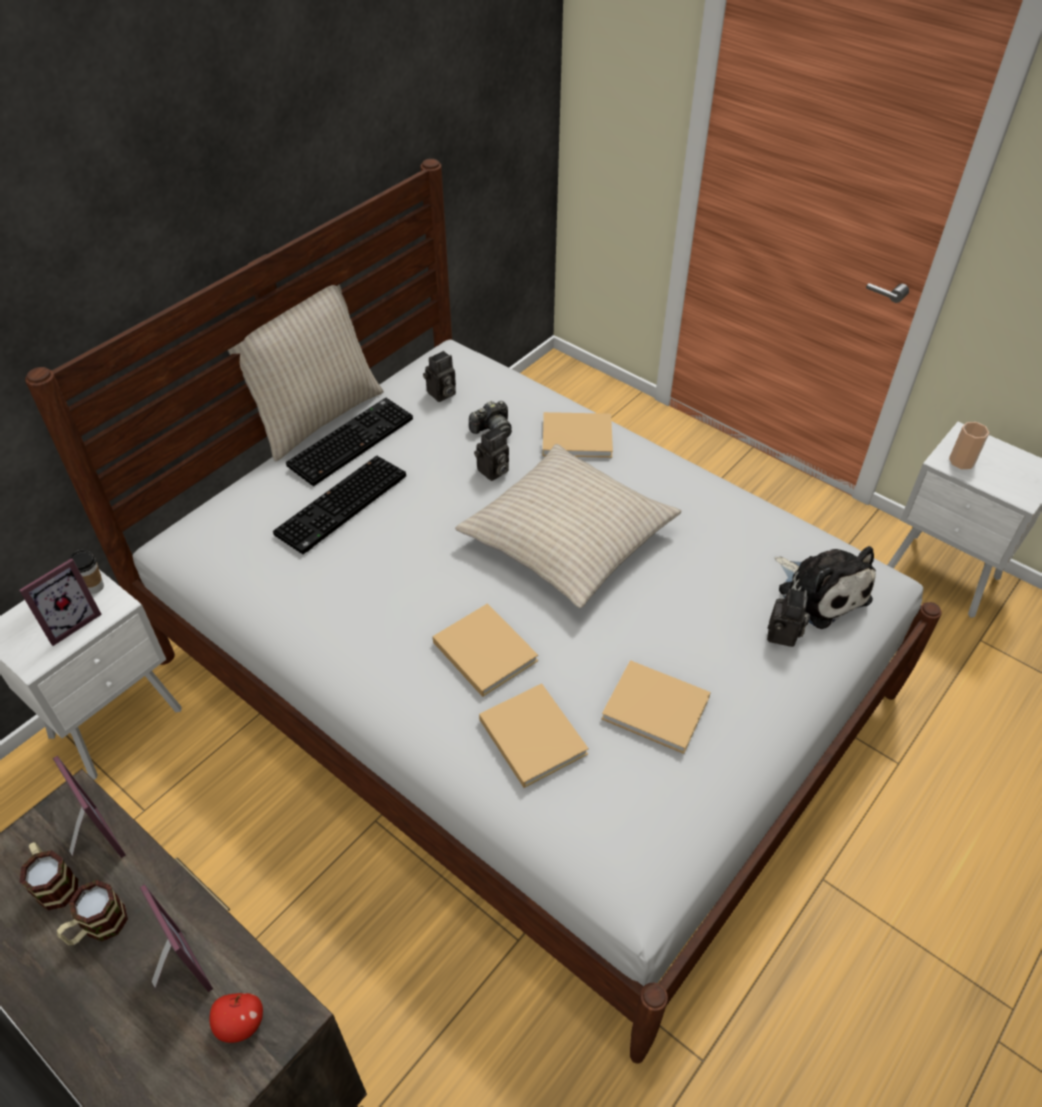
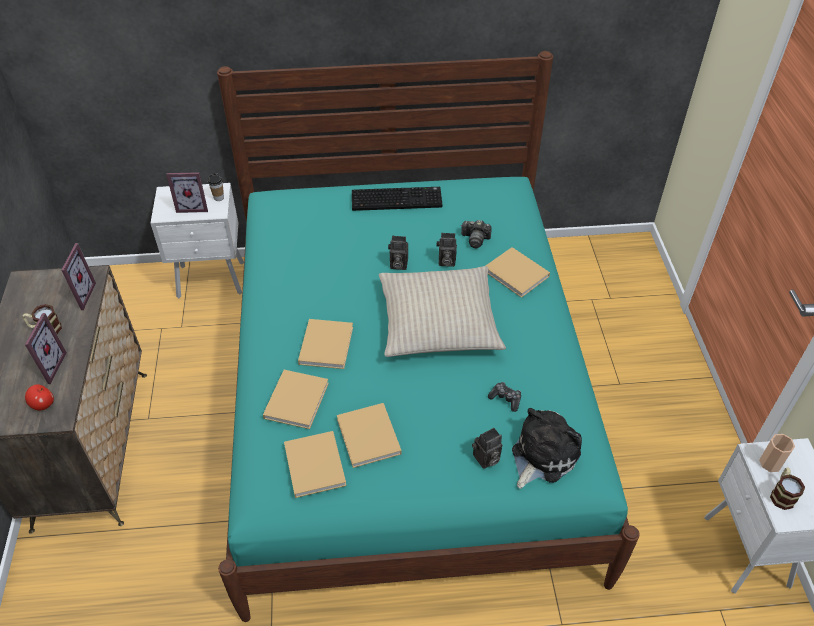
camera: 45 degrees right, 0 degrees up
(54, 883) = (52, 301): mug -> mug (781, 494)
(315, 415) = (399, 175): beige pillow -> none
(342, 507) = (351, 229): keyboard -> none
(441, 394) = (473, 203): camera -> camera (397, 264)
(522, 676) = (407, 400): white bed -> turquoise bed
(640, 785) = (314, 463): none -> beige book
(726, 564) = (505, 399): none -> game controller
(820, 591) = (542, 455): plush toy -> plush toy turned 150 degrees counterclockwise

